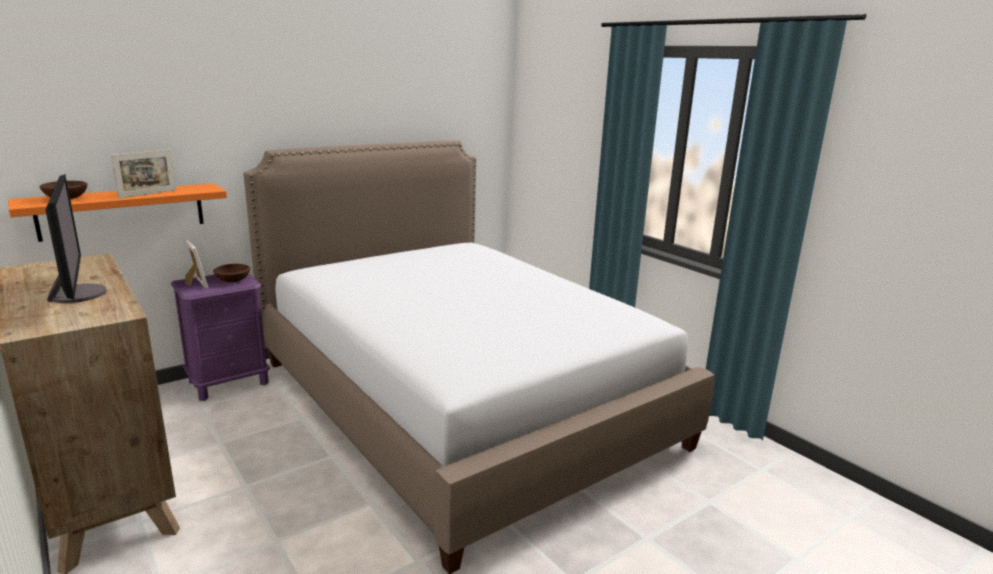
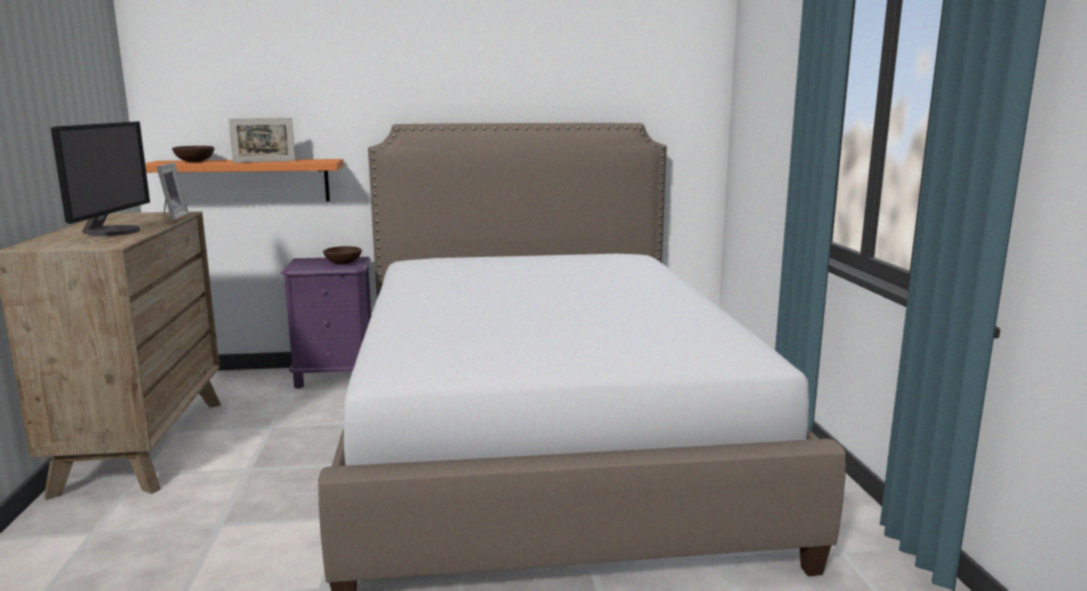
camera: 30 degrees right, 5 degrees down
(195, 284) = (307, 262): picture frame -> picture frame (171, 217)

